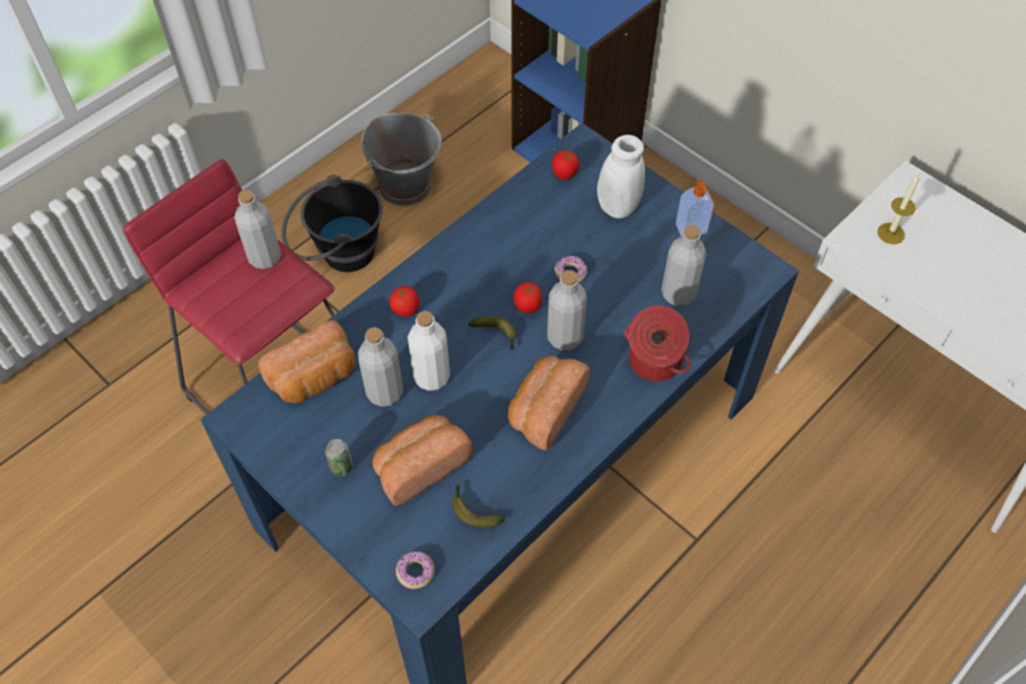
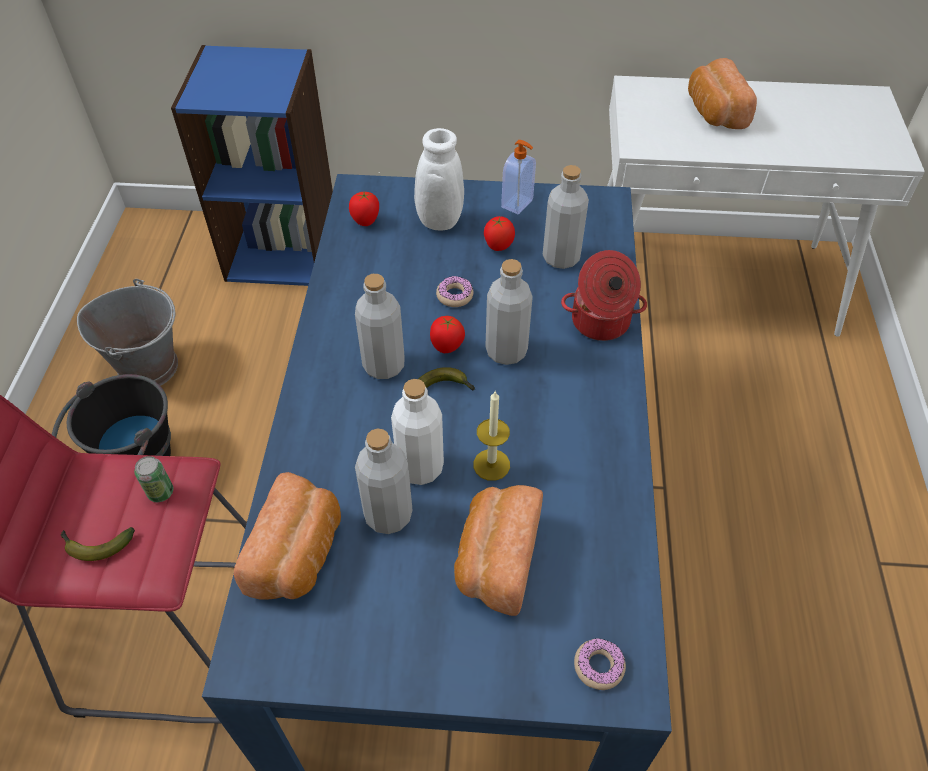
camera: 40 degrees left, 5 degrees down
(265, 257) = (112, 478): grey bottle -> grey bottle (384, 365)
(341, 467) = (418, 622): can -> can (160, 492)
(406, 311) = (332, 424): tomato -> tomato (498, 247)
(473, 510) = (589, 561): banana -> banana (96, 545)
(544, 409) = (554, 423): bread -> bread (713, 112)
(890, 233) = (660, 127): candle -> candle (491, 464)

